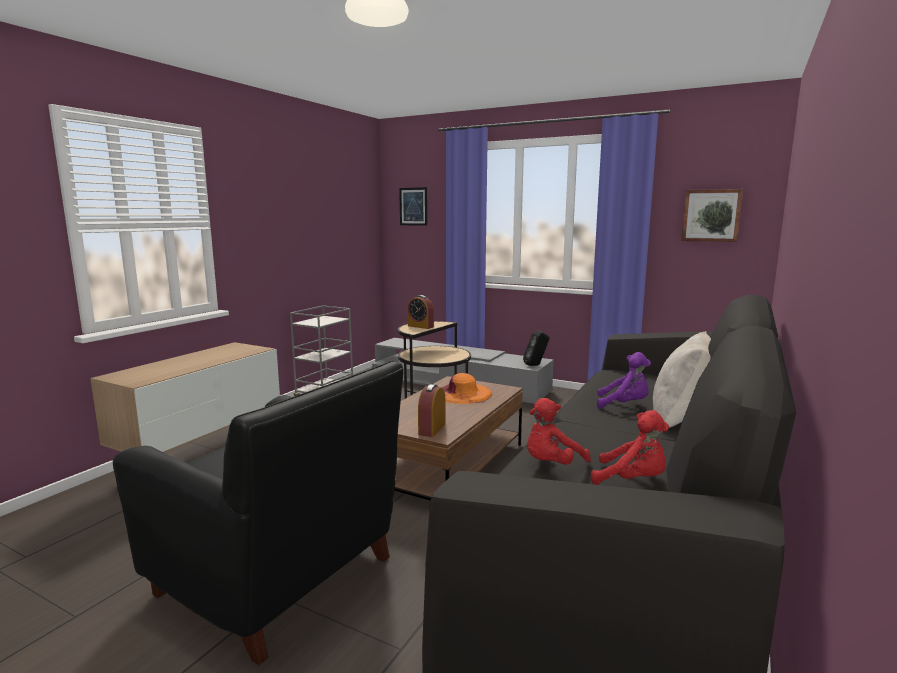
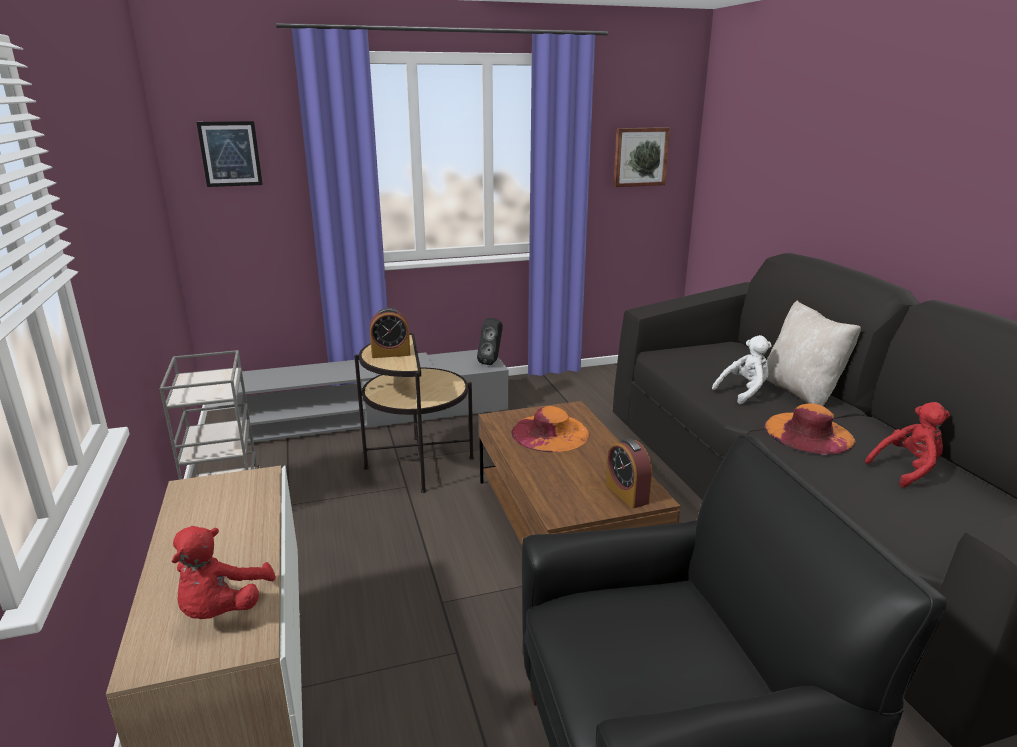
camera: 45 degrees left, 10 degrees up
(551, 464) = (847, 483): red plush toy -> red plush toy (222, 609)
(604, 435) = (808, 433): none -> orange hat
(624, 405) = (744, 392): purple plush toy -> white plush toy

